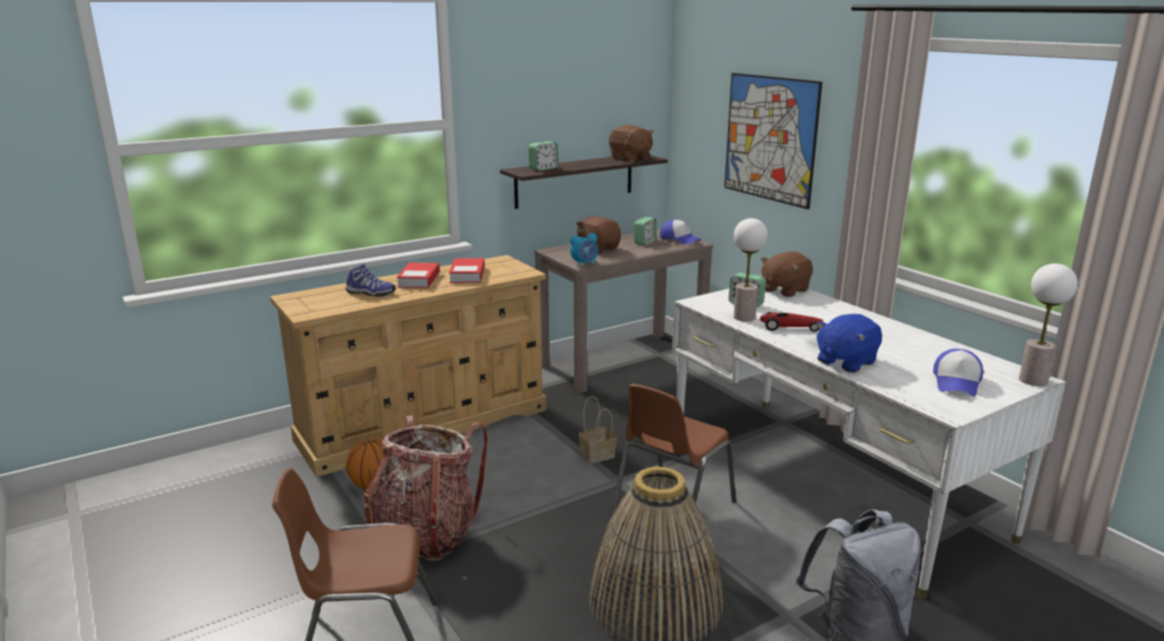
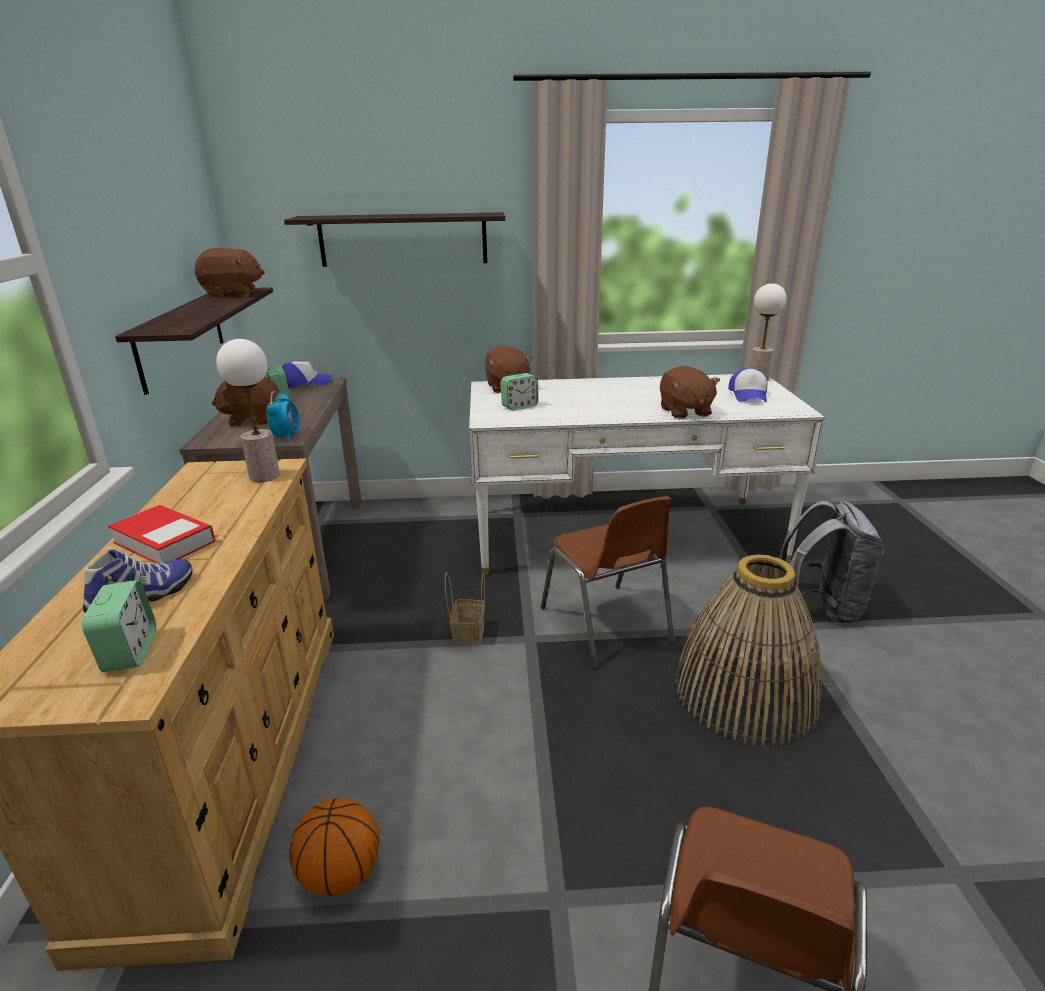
camera: 60 degrees left, 5 degrees up
(425, 534) = (515, 845): backpack -> none
(467, 275) = (216, 503): book -> none
(543, 168) = (177, 321): alarm clock -> alarm clock (130, 652)
(744, 317) = (550, 415): table lamp -> table lamp (264, 476)
(770, 138) = (403, 239): picture -> shelf
(790, 328) = (595, 408): toy car -> none
(845, 362) = (684, 411): blue plush toy -> brown plush toy
(957, 382) = (749, 395): cap -> cap turned 45 degrees clockwise

